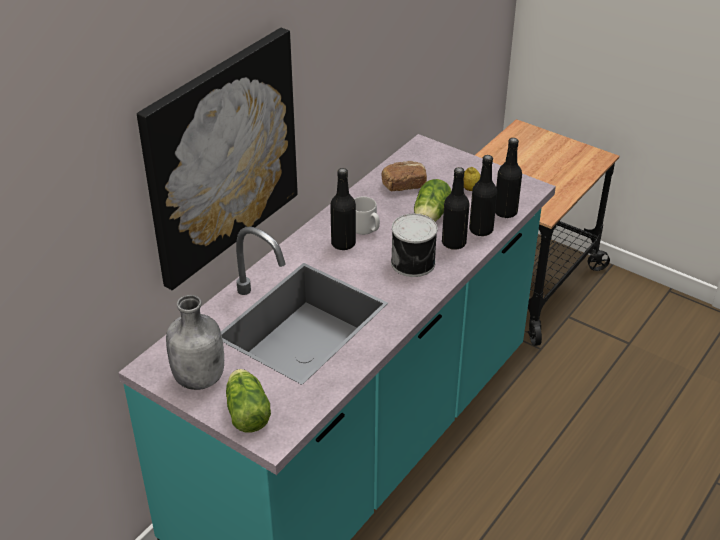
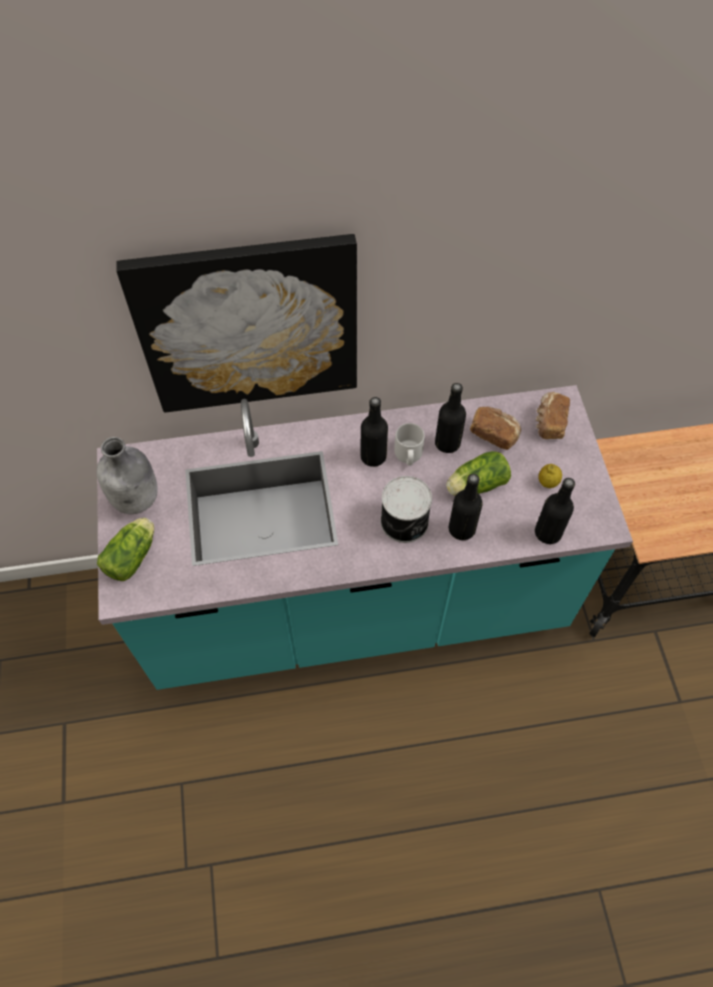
camera: 45 degrees right, 20 degrees up
(429, 160) = (549, 422): none -> bread
(481, 230) = (502, 534): black bottle -> black bottle (447, 443)

